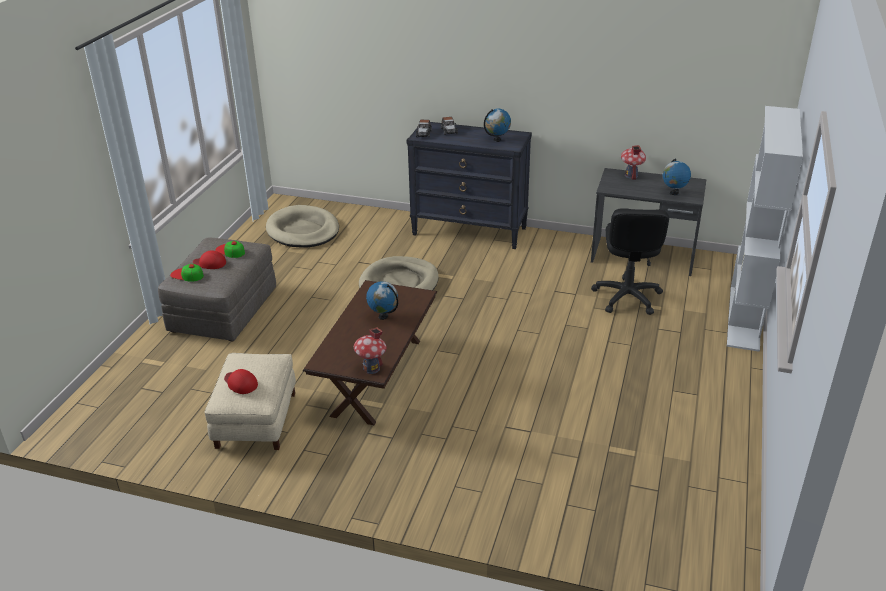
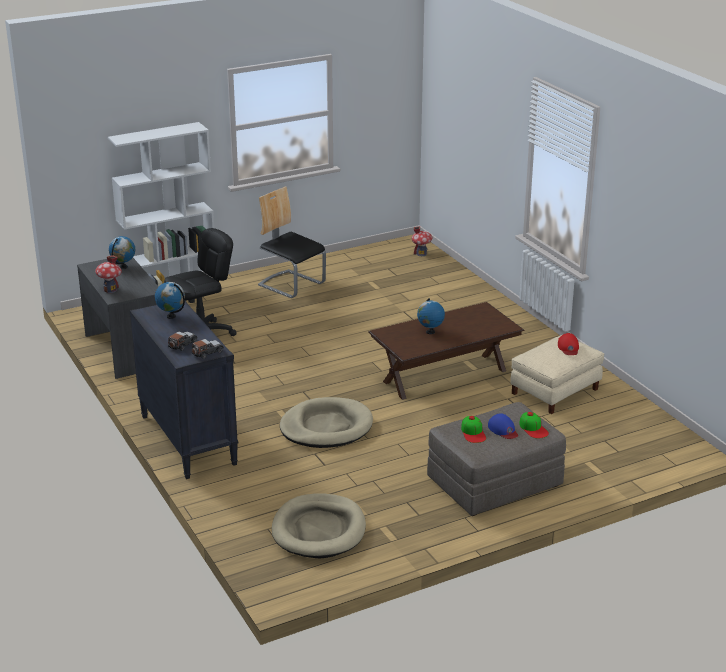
camera: 135 degrees left, 5 degrees down
(210, 263) = (503, 430): red cap -> blue cap
(371, 368) = (482, 310): toy house -> toy house (421, 254)
(688, 395) = (291, 284): none -> chair

